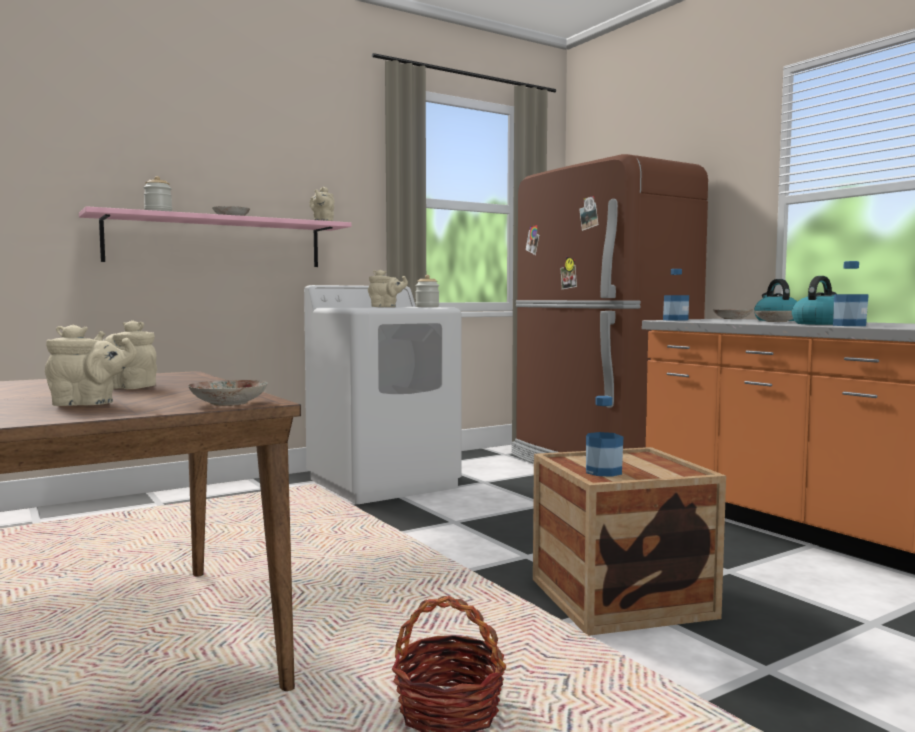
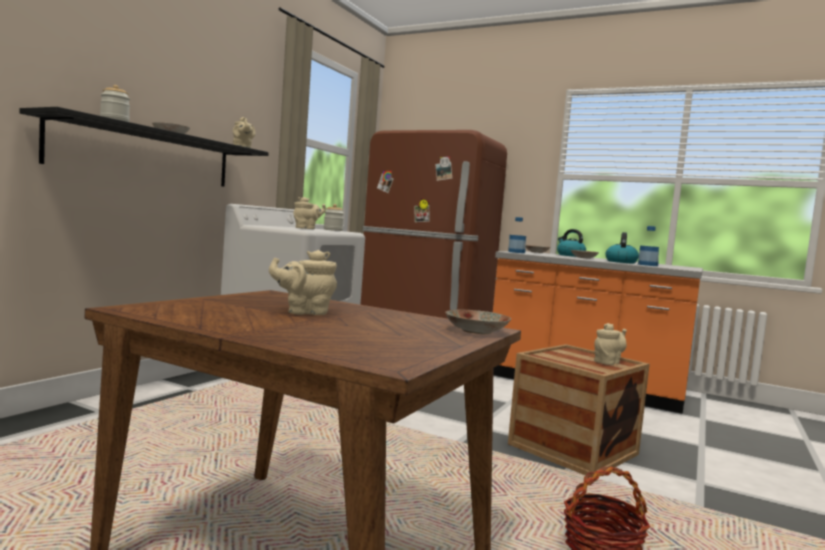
camera: 30 degrees left, 0 degrees up
(88, 404) = (374, 336): beige teapot -> beige teapot (608, 362)
(216, 242) = (146, 155): pink shelf -> black shelf
(603, 472) = (582, 365): bottle -> none

